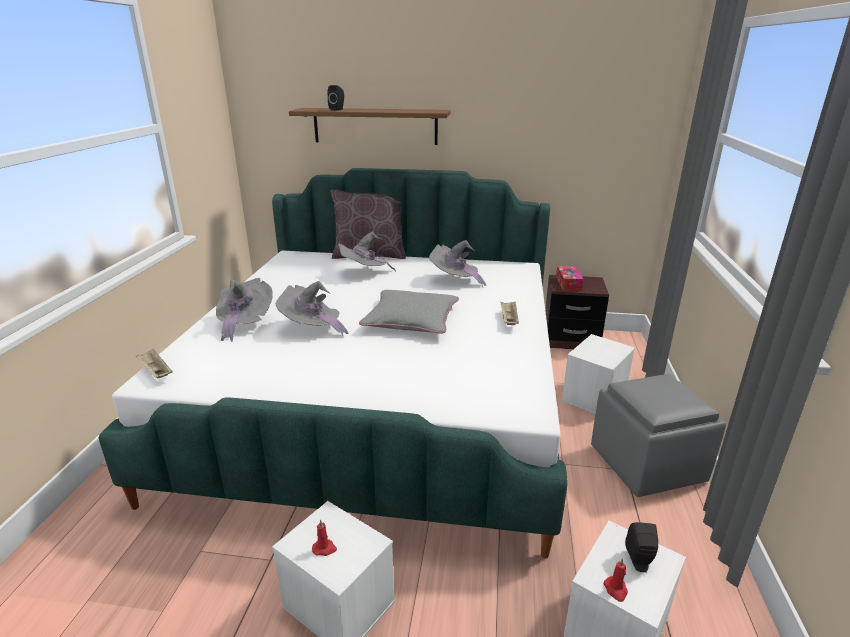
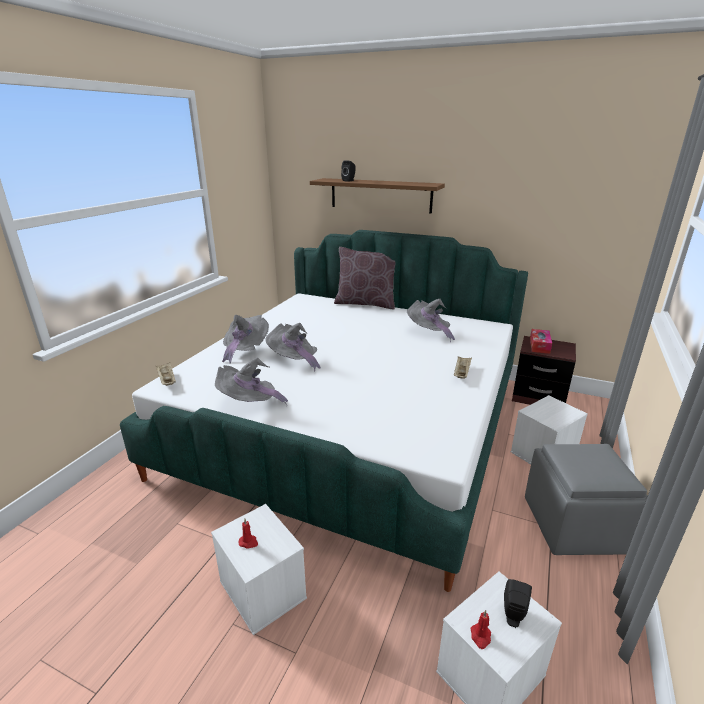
camera: 15 degrees right, 0 degrees up
(364, 273) = (355, 318): grey hat -> grey hat (249, 404)
(411, 319) = (376, 362): grey pillow -> none

